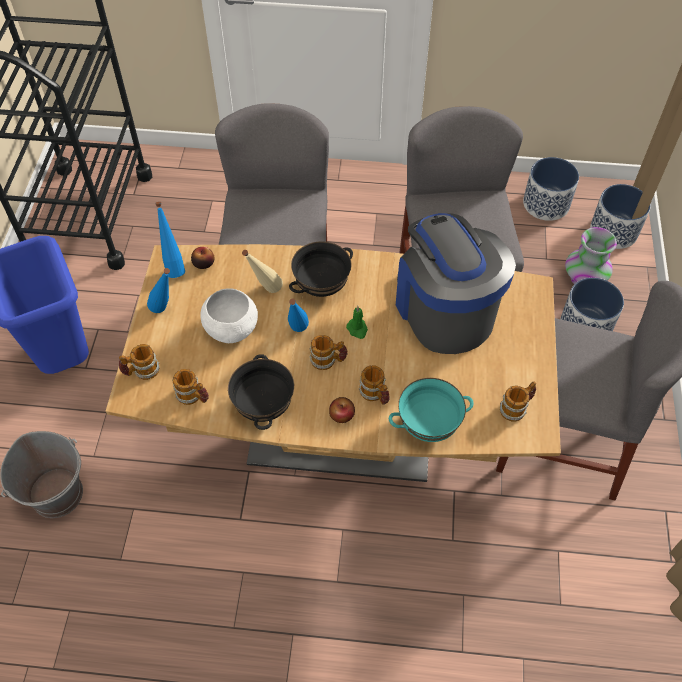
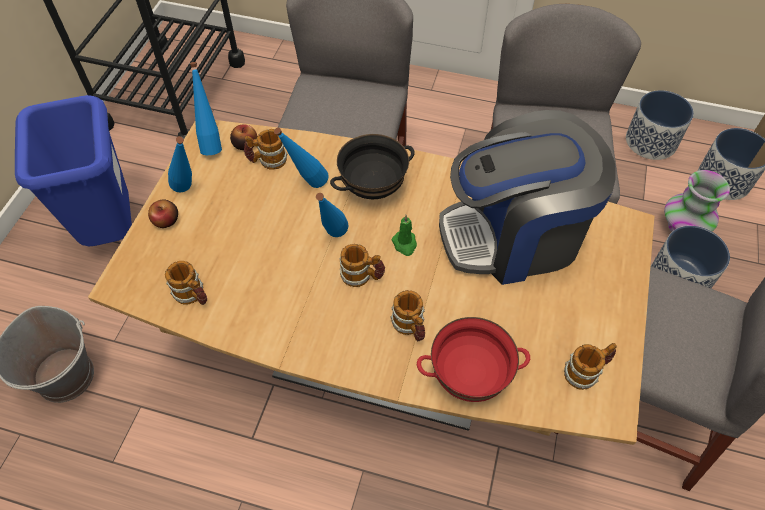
camera: 10 degrees right, 0 degrees up
(141, 371) = (142, 256): mug -> mug (267, 161)
(231, 329) = (257, 222): white bowl -> none
(264, 407) = (273, 321): black bowl -> none
(265, 292) = (306, 186): beige bottle -> blue bottle
(342, 415) = (364, 346): apple -> apple (166, 220)
(428, 427) = (468, 379): turquoise bowl -> red bowl
(444, 310) = (514, 236): coffee machine -> coffee machine turned 90 degrees counterclockwise

